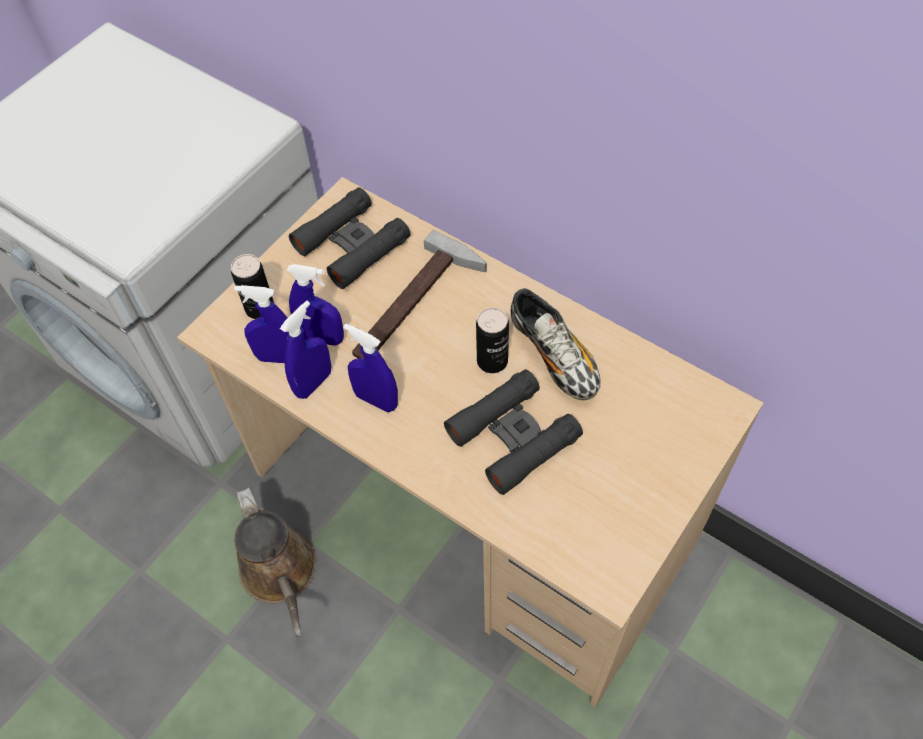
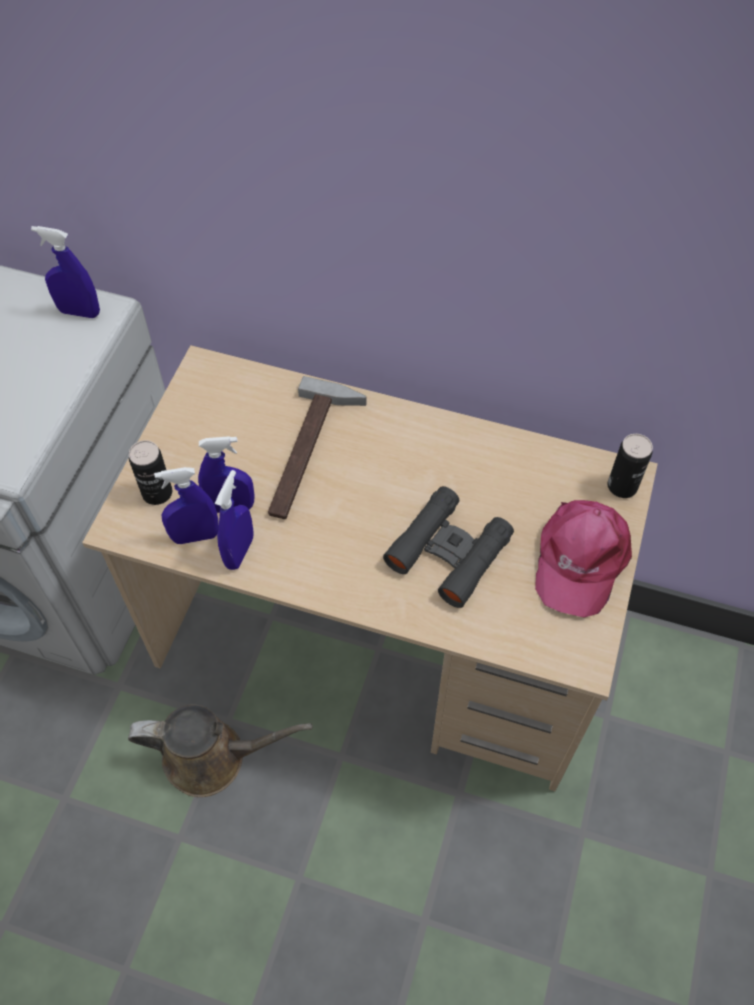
camera: 20 degrees left, 0 degrees up
(281, 573) = (213, 757): brown watering can -> brown watering can turned 45 degrees counterclockwise
(351, 244) = (226, 409): black binoculars -> none
(376, 400) = (307, 552): blue spray bottle -> blue spray bottle (79, 312)
(492, 361) = (403, 487): can -> can (622, 486)
(554, 356) = (459, 468): shoe -> none
(643, 479) = (579, 559): none -> pink cap

